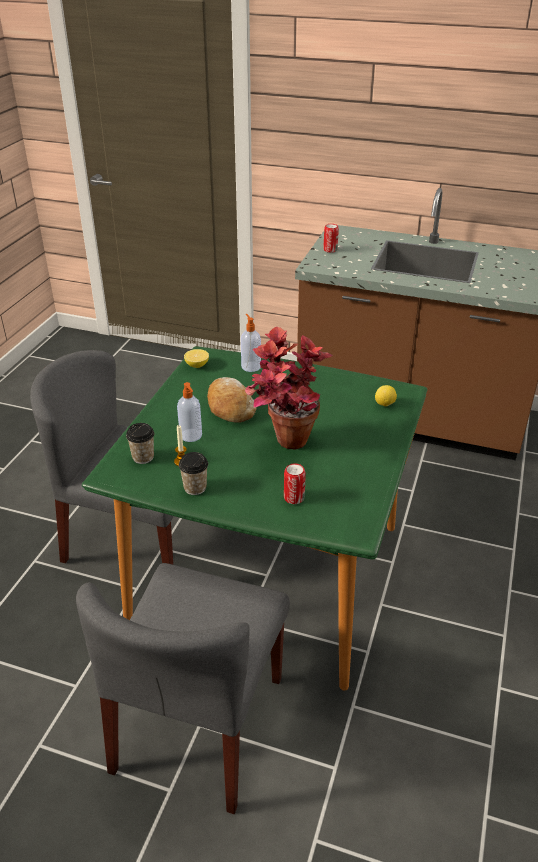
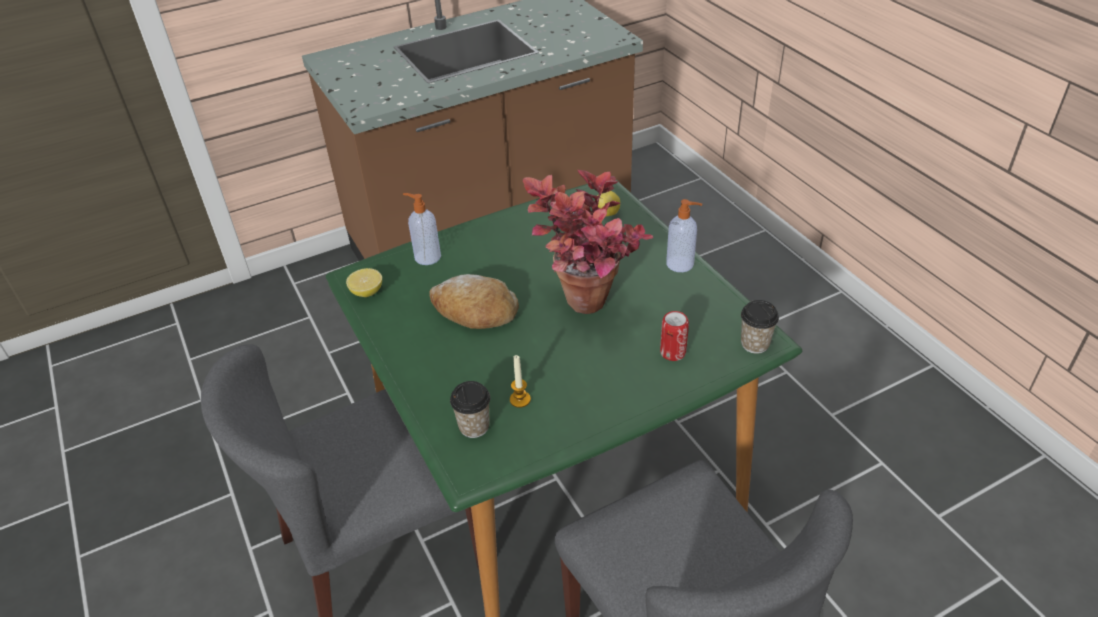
camera: 45 degrees left, 5 degrees up
(191, 436) = (485, 368): soap dispenser -> soap dispenser (681, 264)
(195, 488) = (576, 414): cup -> cup (755, 344)
(330, 250) = (352, 83): can -> none

